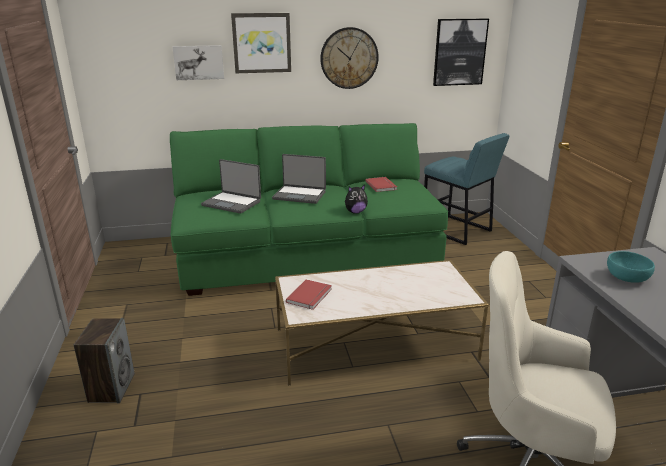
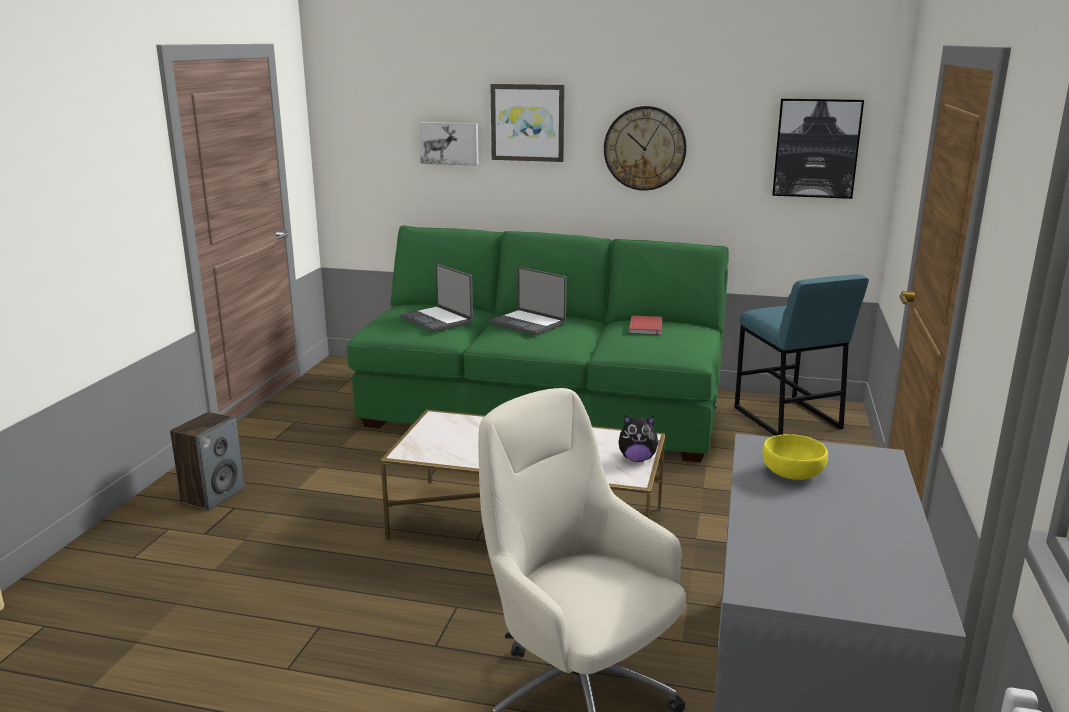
camera: 25 degrees right, 5 degrees down
(310, 296) = (441, 436): red book -> none
(355, 212) = (580, 353): plush toy -> plush toy (637, 459)
(626, 277) = (791, 473): turquoise bowl -> yellow bowl

